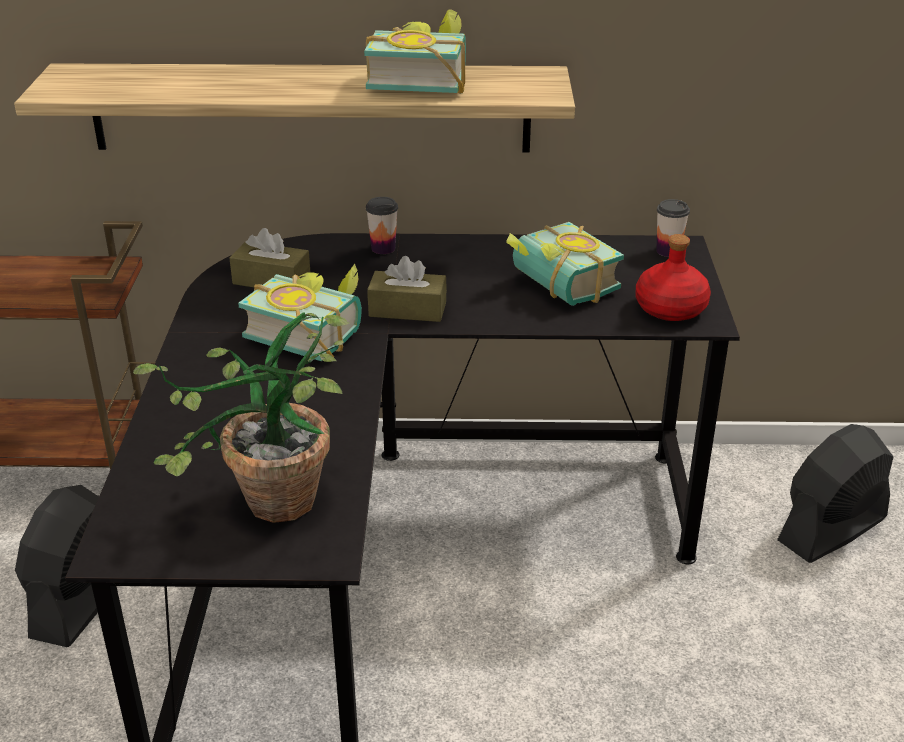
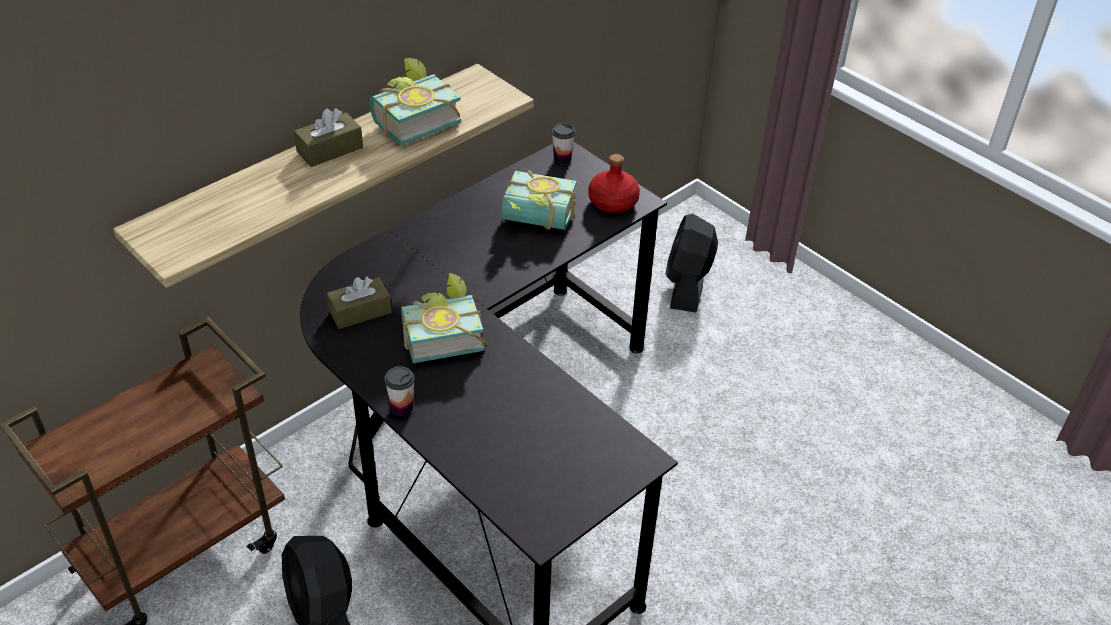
camera: 45 degrees left, 10 degrees up
(269, 512) = (586, 458): potted plant -> none
(383, 248) = (395, 247): cup -> cup (402, 407)
(407, 309) = (475, 285): brown tissue box -> brown tissue box (330, 150)

